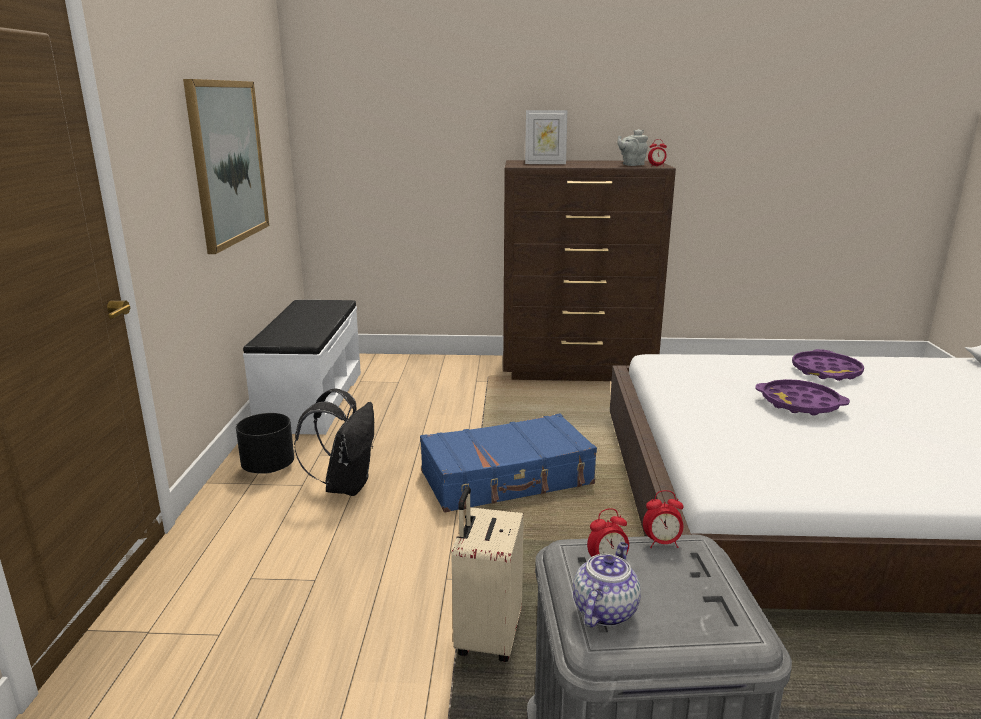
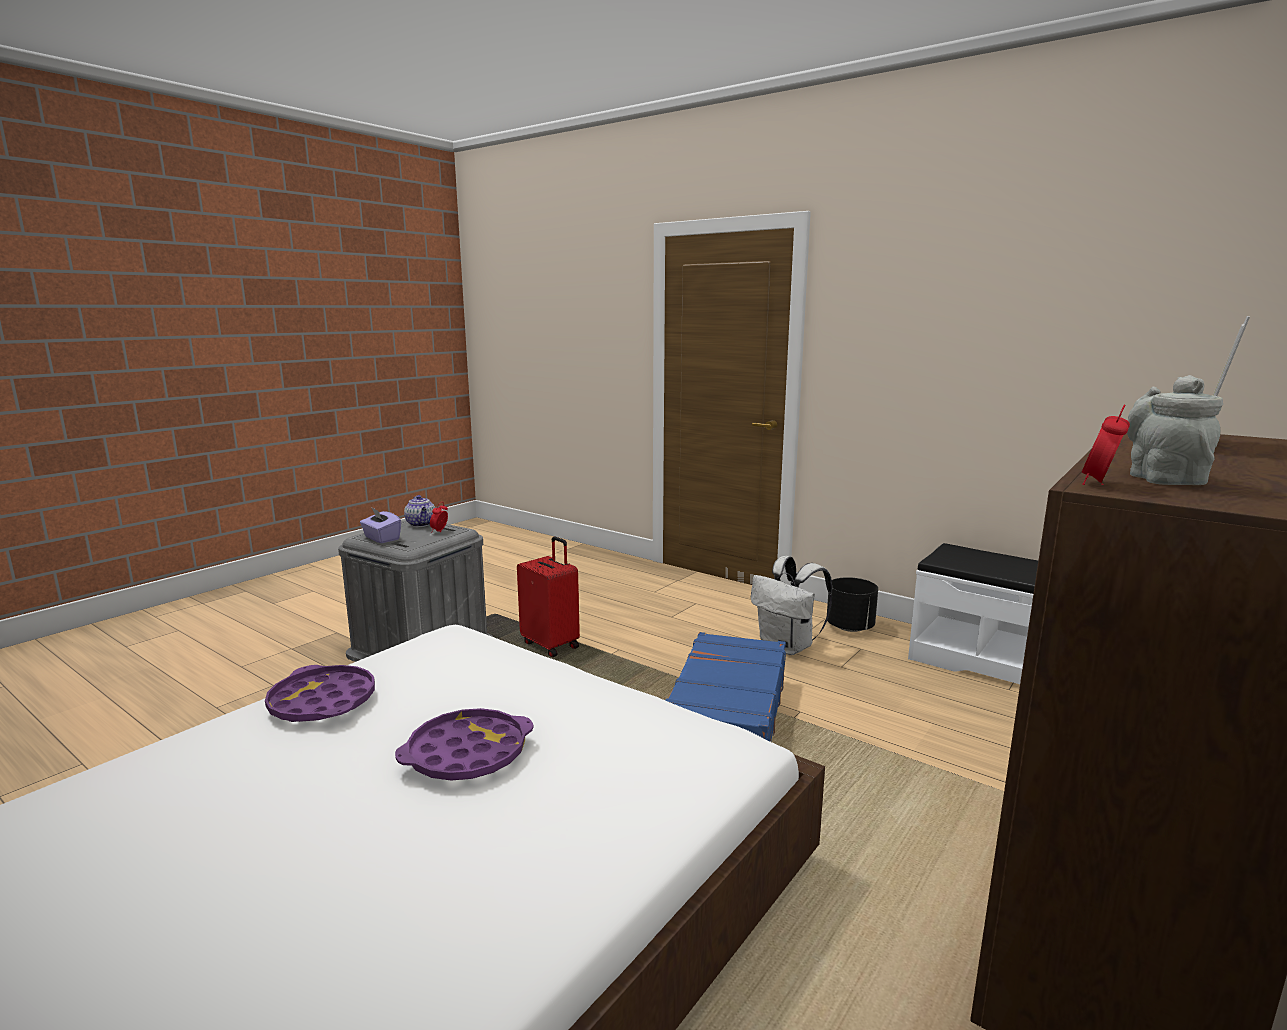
camera: 125 degrees right, 5 degrees down
(228, 162) = (1013, 363): picture -> none
(346, 485) = (788, 647): black backpack -> white backpack
(486, 636) = (551, 645): beige suitcase -> red suitcase
(662, 543) = (425, 543): alarm clock -> none
(714, 599) = (381, 538): none -> purple tissue box
(826, 371) = (492, 881): purple tray -> purple tray (322, 702)

